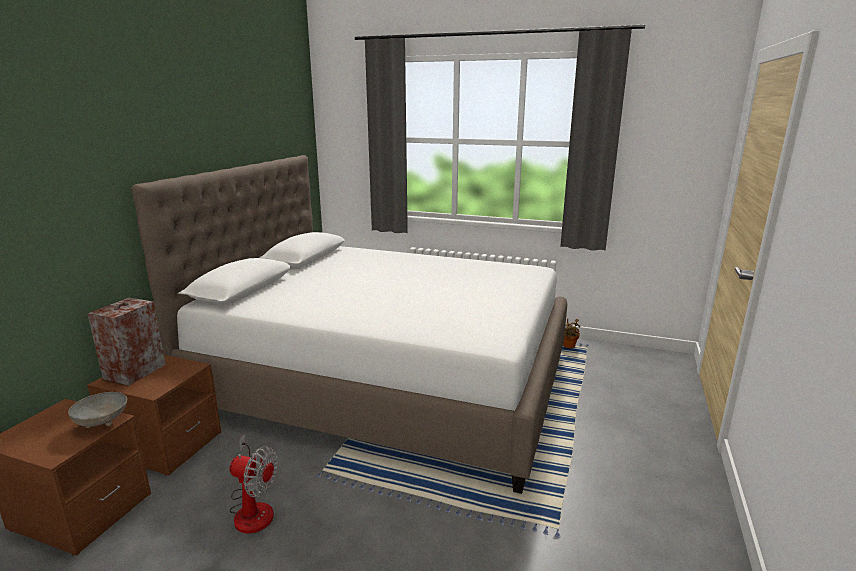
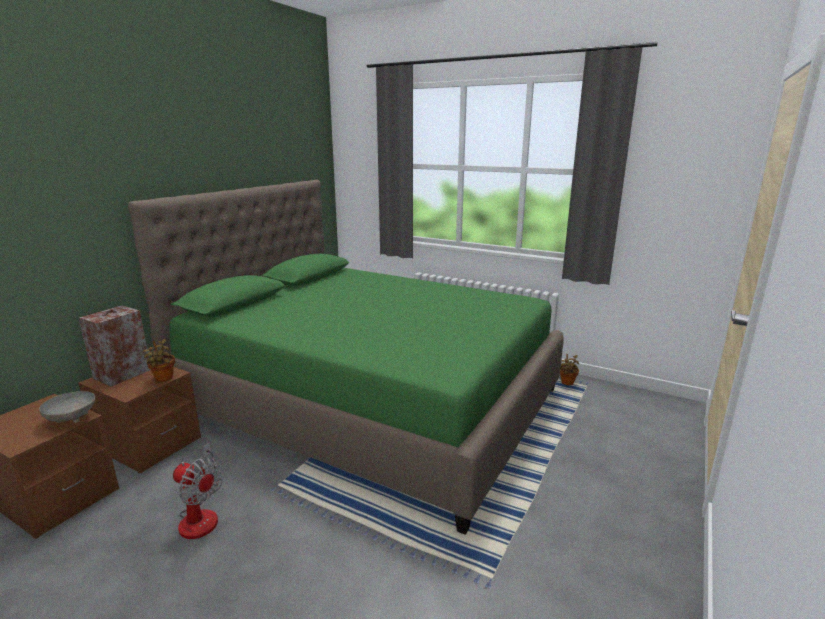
camera: 10 degrees right, 0 degrees up
(185, 373) = (163, 379): none -> potted plant
(387, 379) = (371, 401): white bed -> green bed

